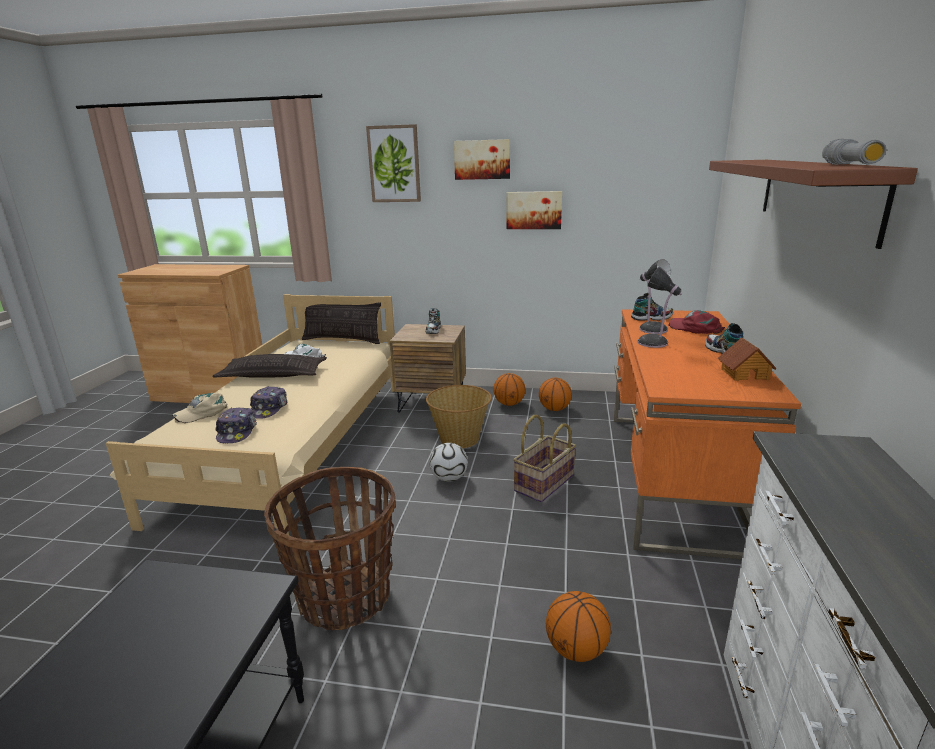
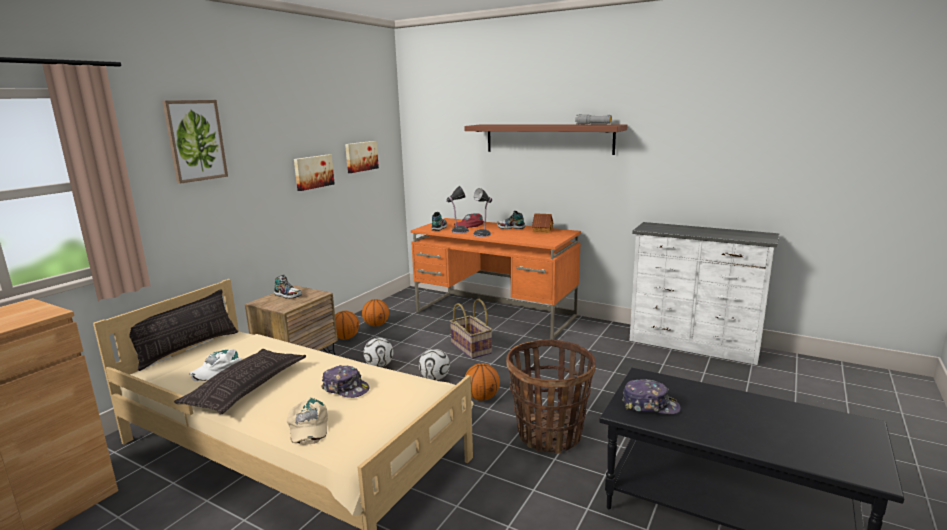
camera: 70 degrees left, 5 degrees down
(237, 432) = (384, 404): cap -> cap (650, 405)
(460, 438) = (379, 365): basket -> football
(482, 159) = (272, 132): picture -> picture (361, 156)
(576, 650) = (617, 370): basketball -> basketball (482, 397)

